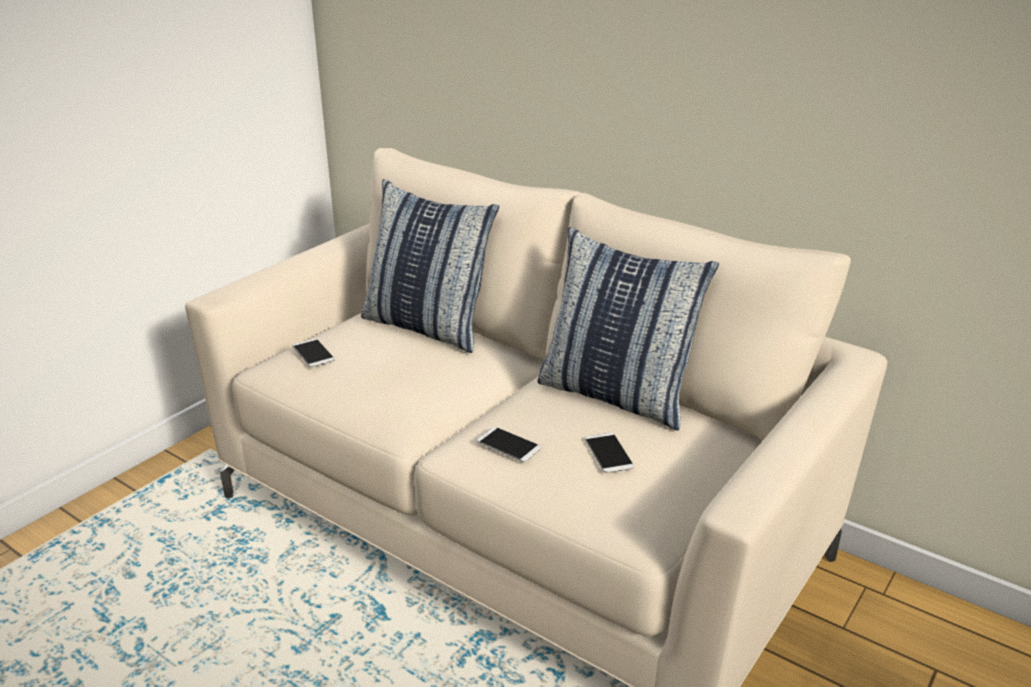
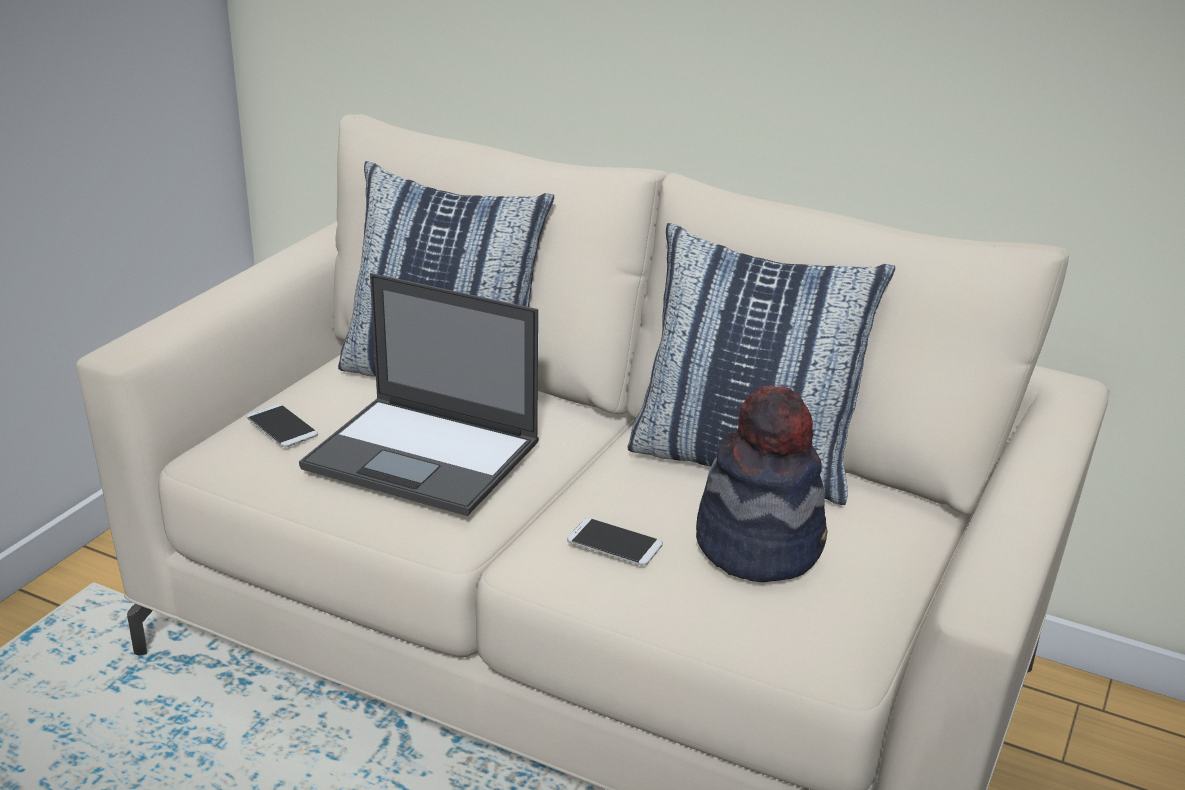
camera: 10 degrees left, 0 degrees up
(399, 378) = (425, 456): none -> laptop
(608, 453) = (759, 544): phone -> hat

